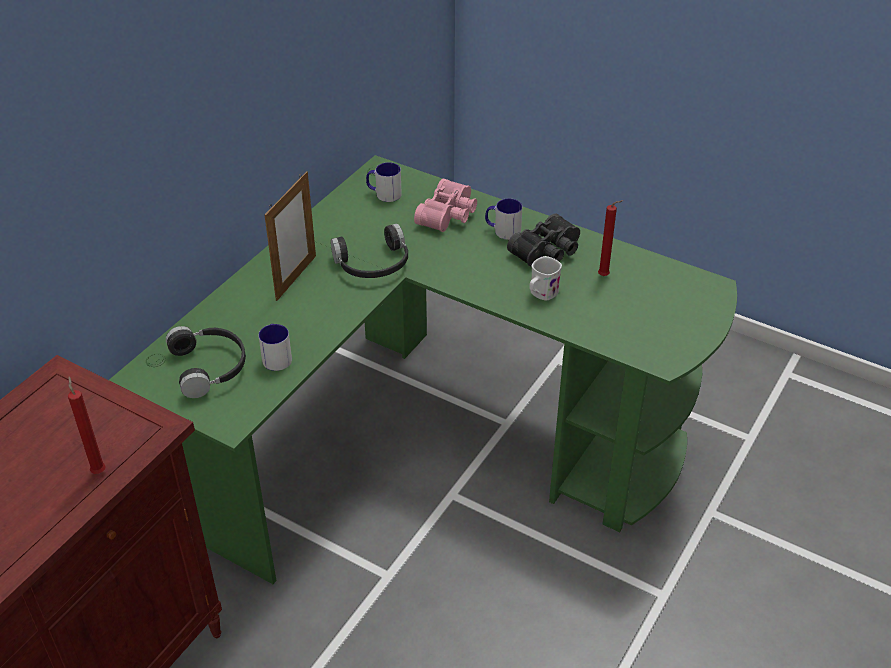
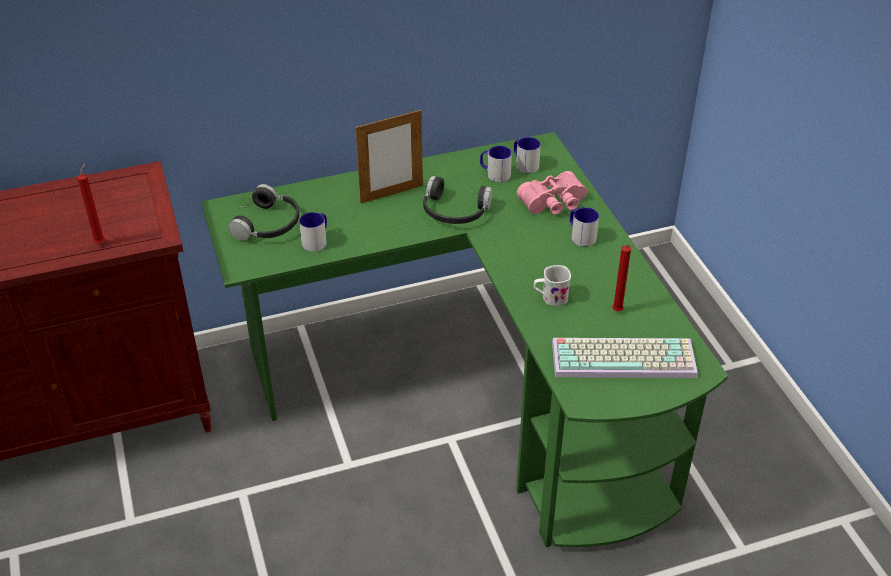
camera: 40 degrees right, 0 degrees up
(368, 214) = (494, 174): none -> mug
(548, 252) = (596, 270): black binoculars -> none
(652, 309) = (625, 357): none -> keyboard

